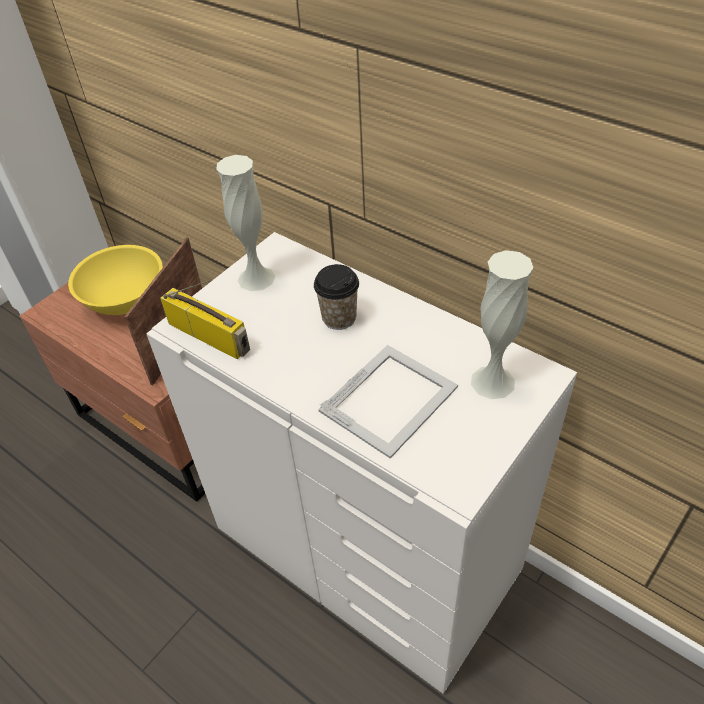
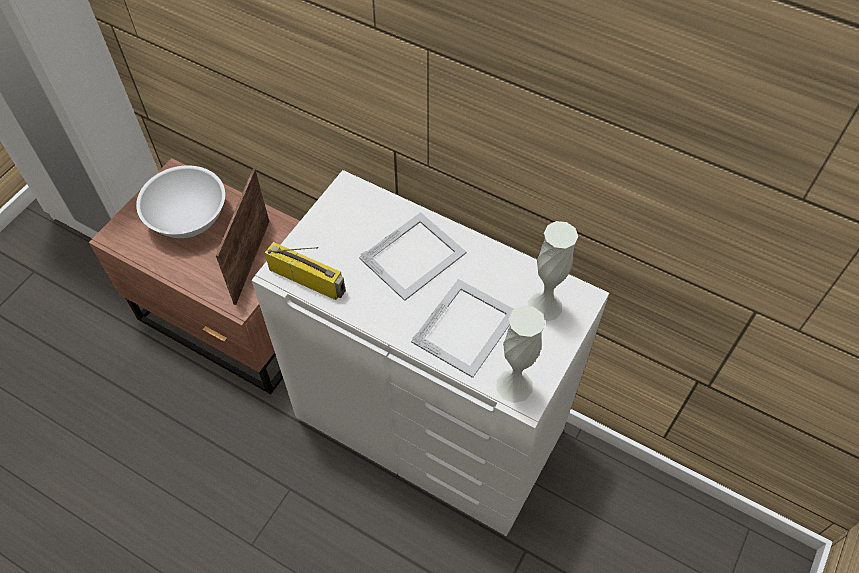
camera: 10 degrees left, 10 degrees up
(124, 299) = (188, 218): yellow bowl -> white bowl
(256, 278) = (336, 220): white vase -> white vase (514, 386)
(339, 318) = (414, 255): cup -> picture frame

